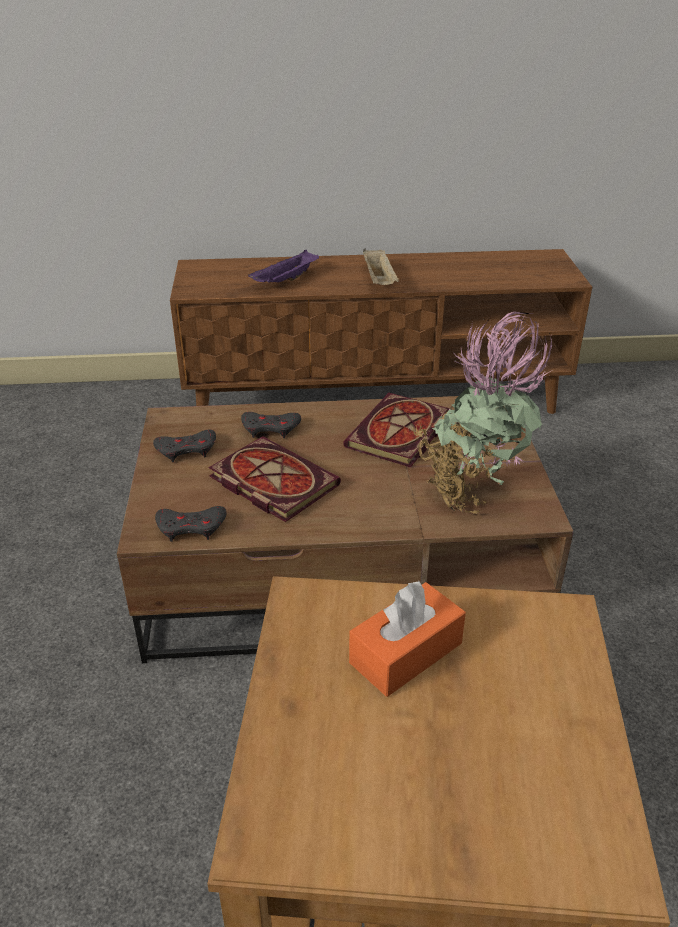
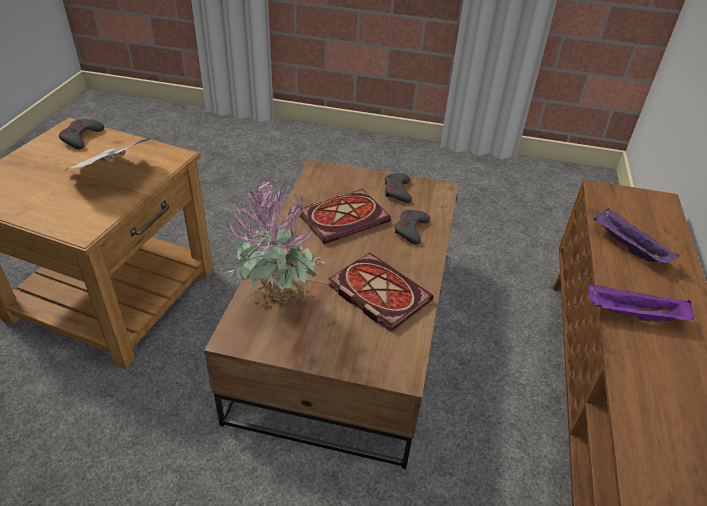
camera: 105 degrees right, 5 degrees up
(191, 527) = (315, 182): grey game controller -> grey game controller (81, 137)
(379, 281) = (632, 315): beige tray -> purple tray
(406, 653) = (113, 175): orange tissue box -> newspaper

